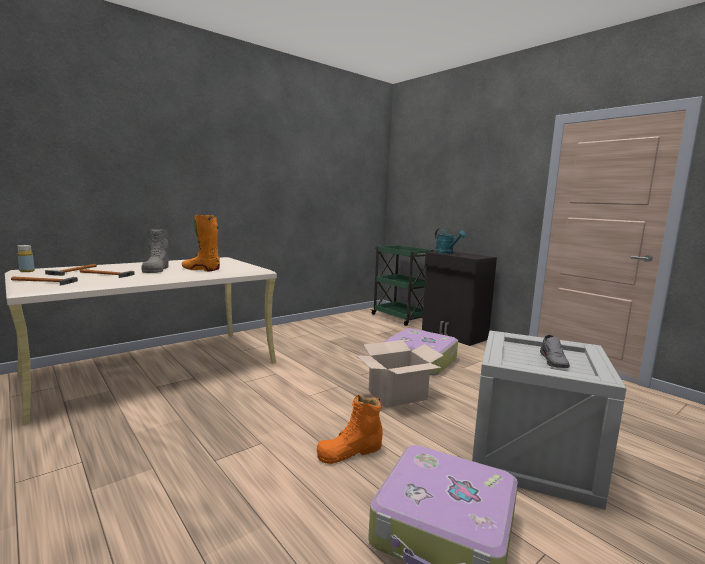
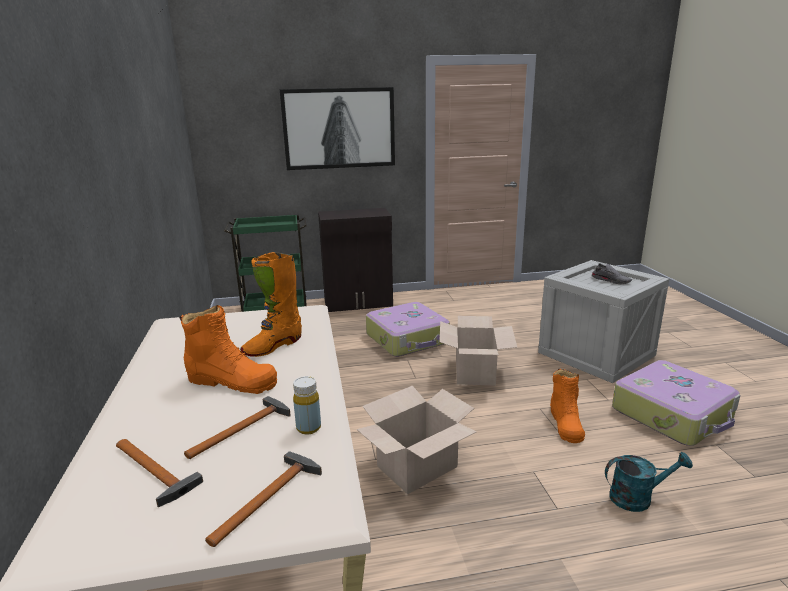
camera: 60 degrees left, 10 degrees up
(27, 271) = (77, 543): yellow bottle -> yellow bottle (308, 428)
(156, 269) = (232, 381): grey boot -> orange boot
(243, 396) = (417, 466): none -> cardboard box
(446, 253) = (341, 215): turquoise watering can -> turquoise watering can (637, 497)
(472, 184) = (339, 128): none -> picture

